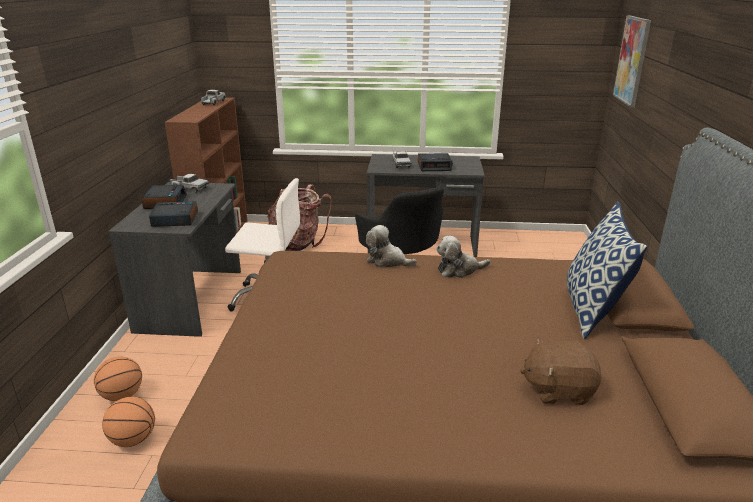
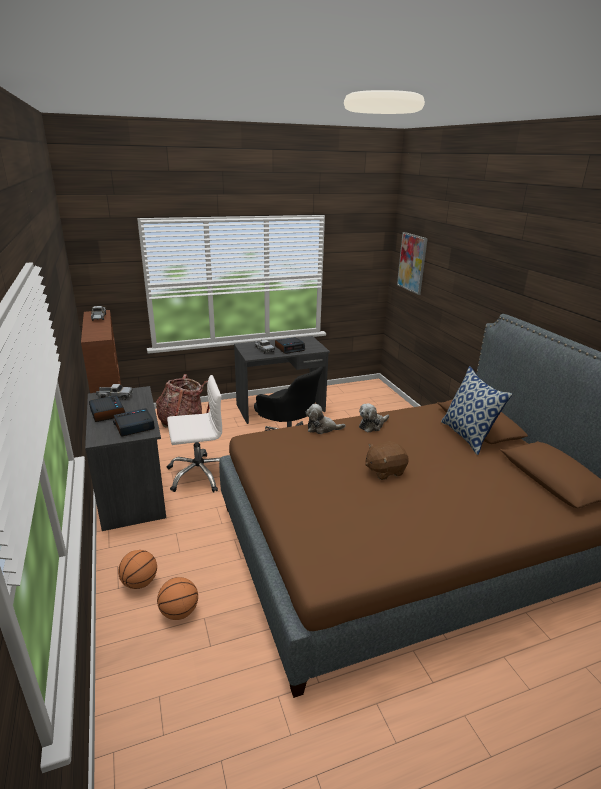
camera: 25 degrees left, 0 degrees up
(558, 390) = (489, 489): brown plush toy -> brown plush toy (384, 471)

